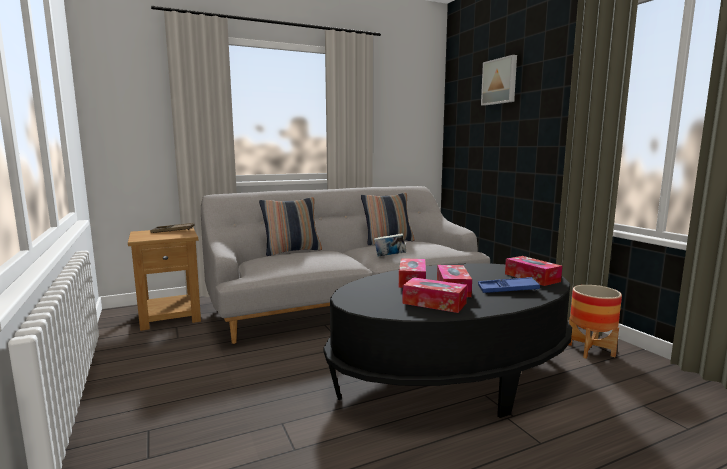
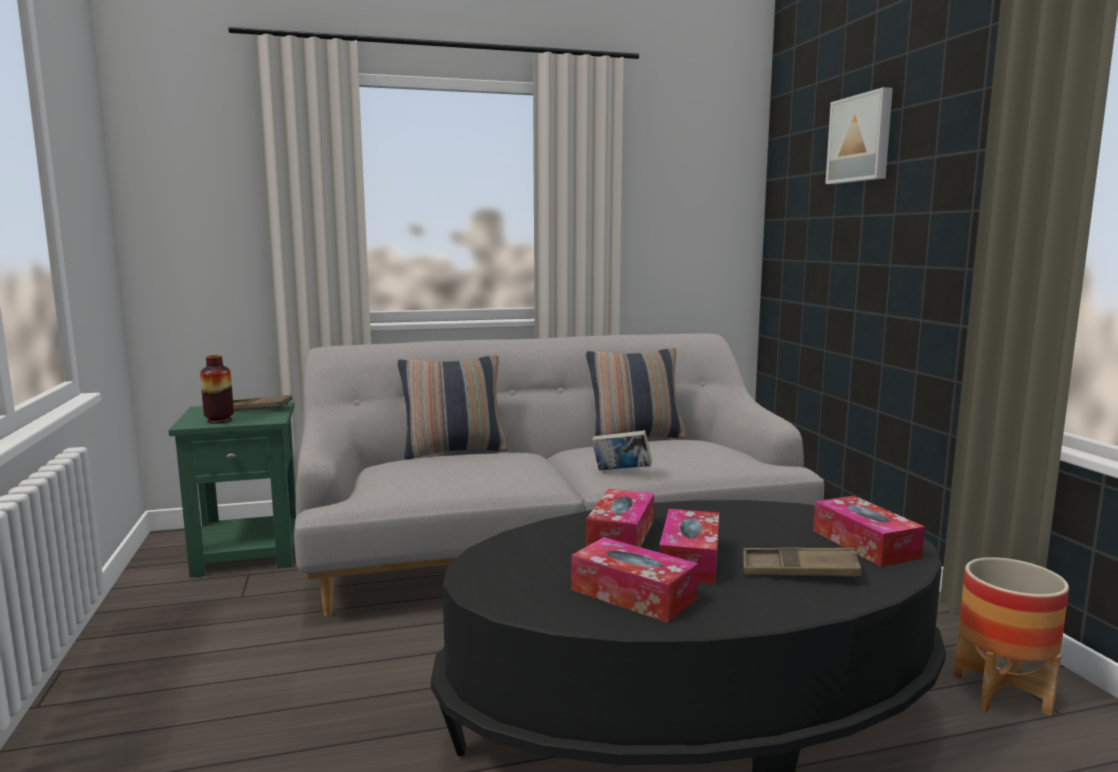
camera: 10 degrees right, 0 degrees up
(156, 237) = (219, 420): none -> vase
(171, 316) = (249, 553): brown side table -> green side table
(507, 289) = (799, 571): blue tray -> brown tray

